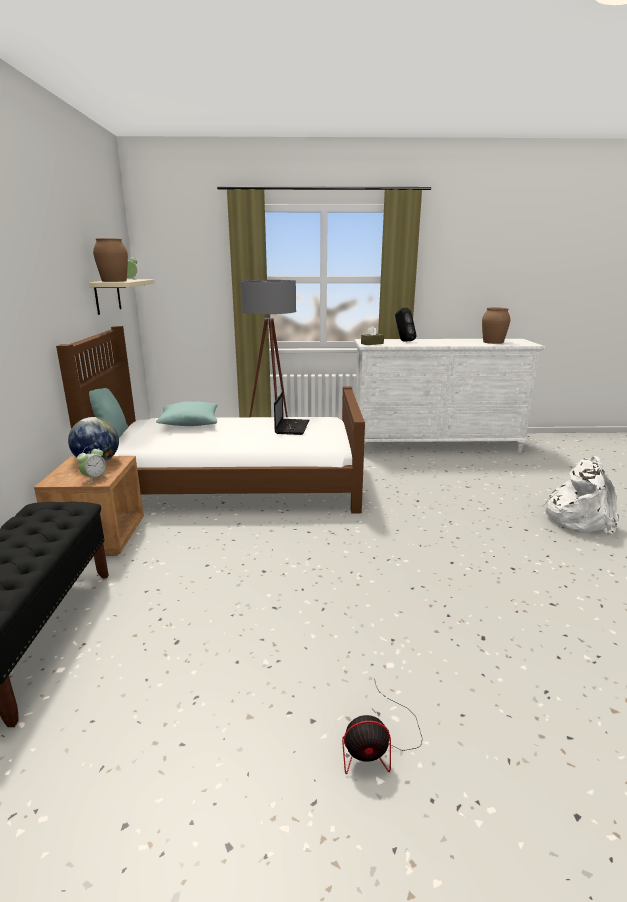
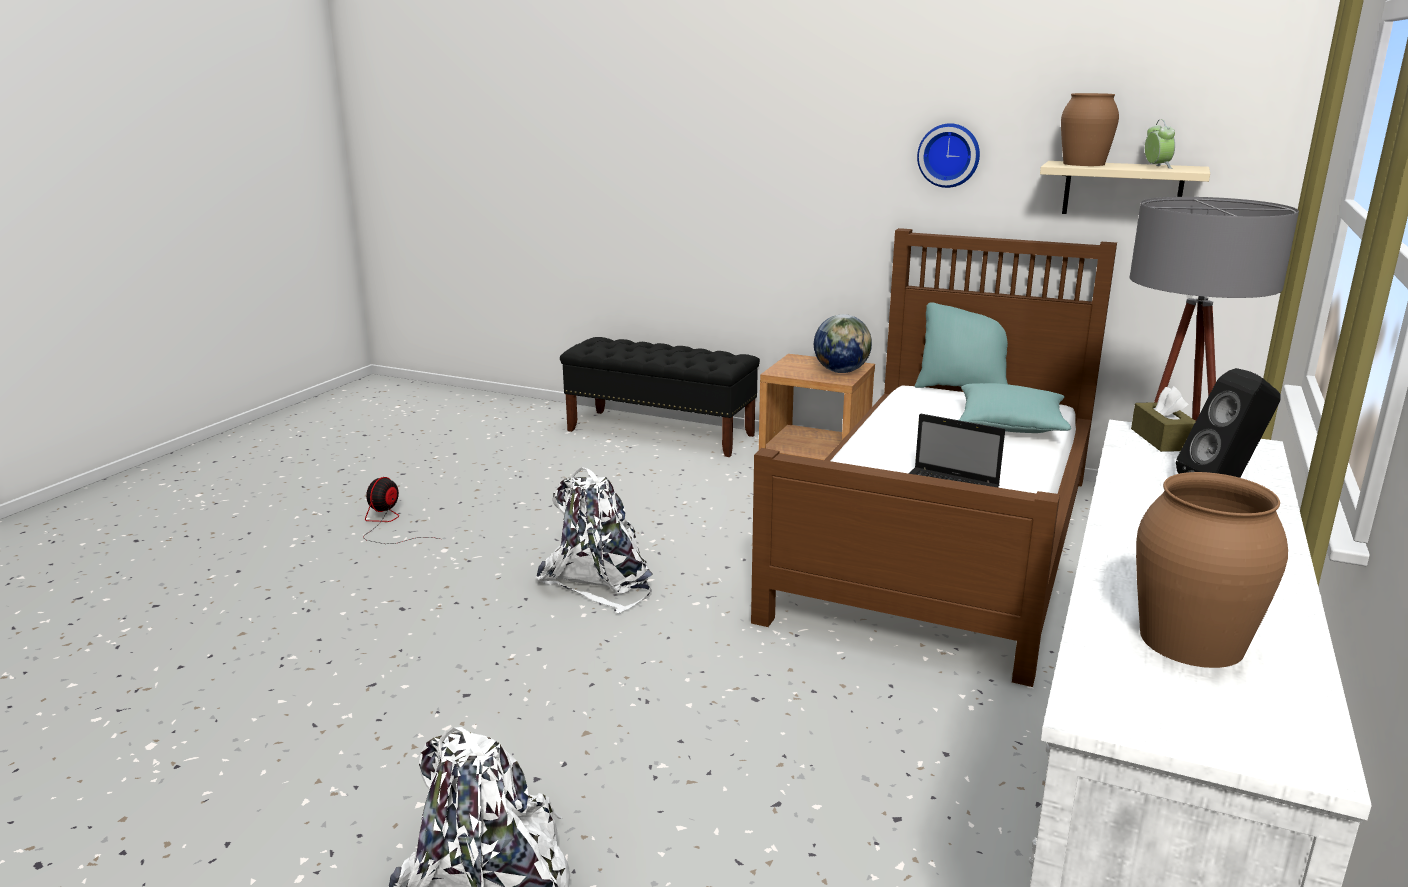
camera: 115 degrees right, 0 degrees up
(59, 284) = (949, 155): none -> wall clock
(94, 478) = (789, 370): alarm clock -> none
(363, 567) = (600, 581): none -> white backpack

